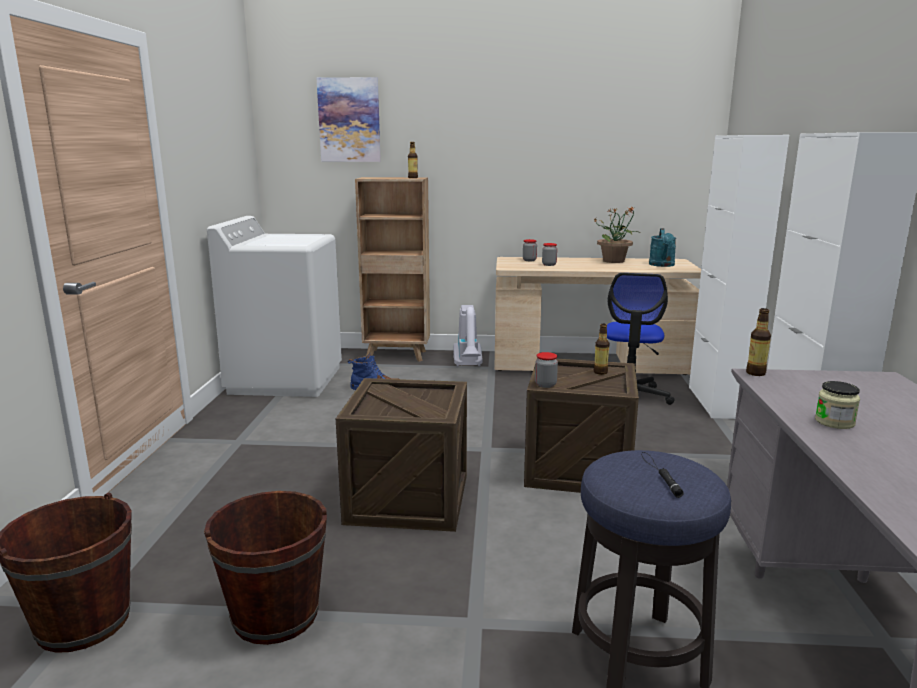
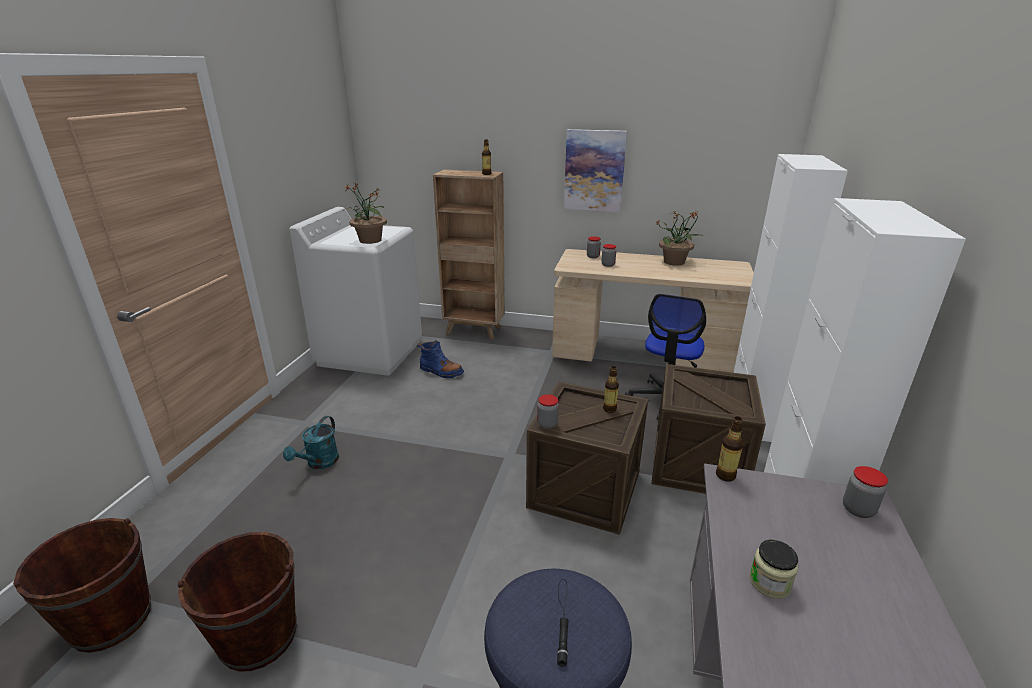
camera: 10 degrees right, 10 degrees up
(297, 242) = (370, 240): none -> potted plant
(349, 120) = (432, 114): picture -> picture (594, 170)
(408, 499) = (419, 510): crate -> crate (697, 464)
(468, 367) = (531, 349): vacuum cleaner -> none
(662, 265) = (719, 272): turquoise watering can -> turquoise watering can (319, 463)
(880, 382) = (858, 509): none -> jar

